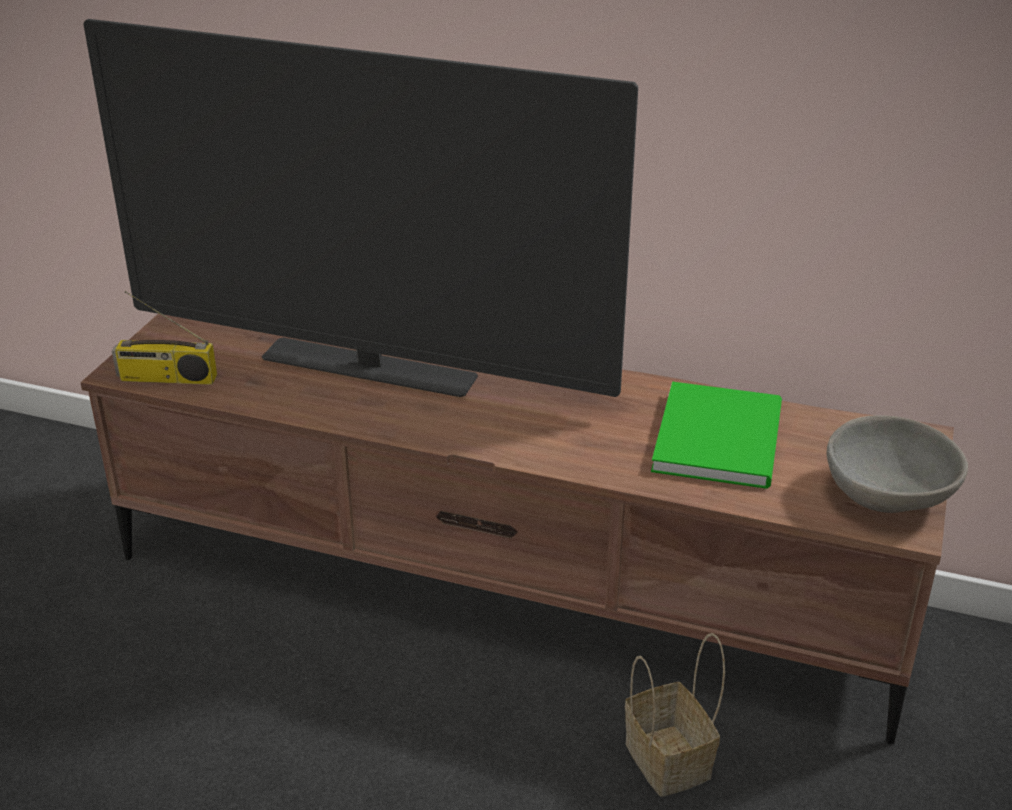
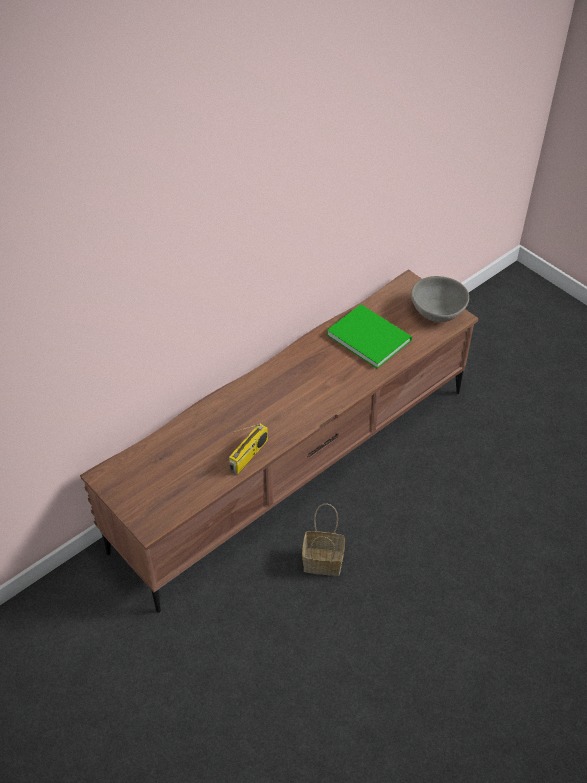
camera: 60 degrees left, 15 degrees up
(166, 378) = (172, 509): radio -> radio (249, 456)
(368, 369) = (226, 427): television -> none
(670, 762) = (428, 461): basket -> basket (324, 561)

